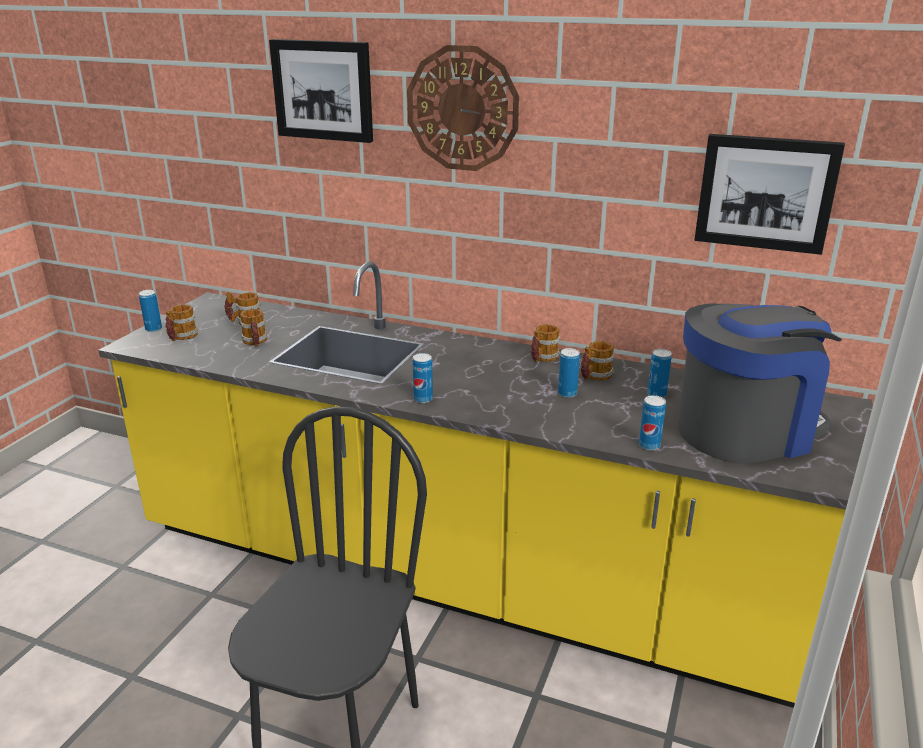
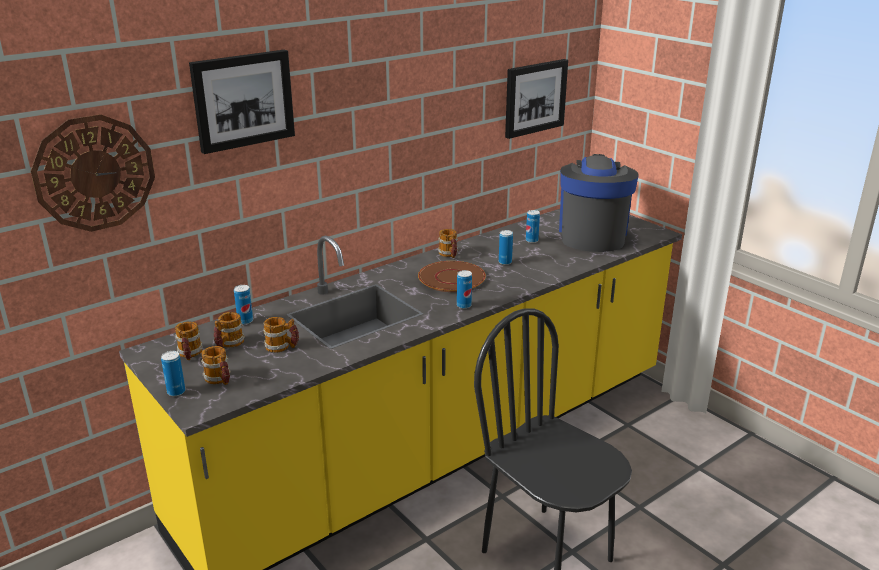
camera: 60 degrees left, 0 degrees up
(462, 109) = (362, 88): wall clock -> wall clock (94, 173)
(485, 375) = (452, 278): none -> brown plate
(594, 376) = (492, 248): mug -> mug (189, 354)
(649, 445) = (586, 261): can -> can (245, 321)

